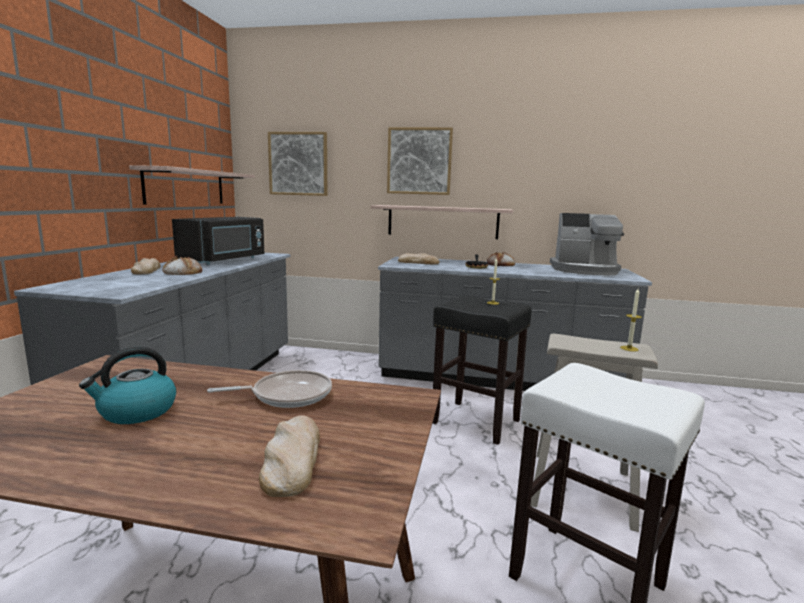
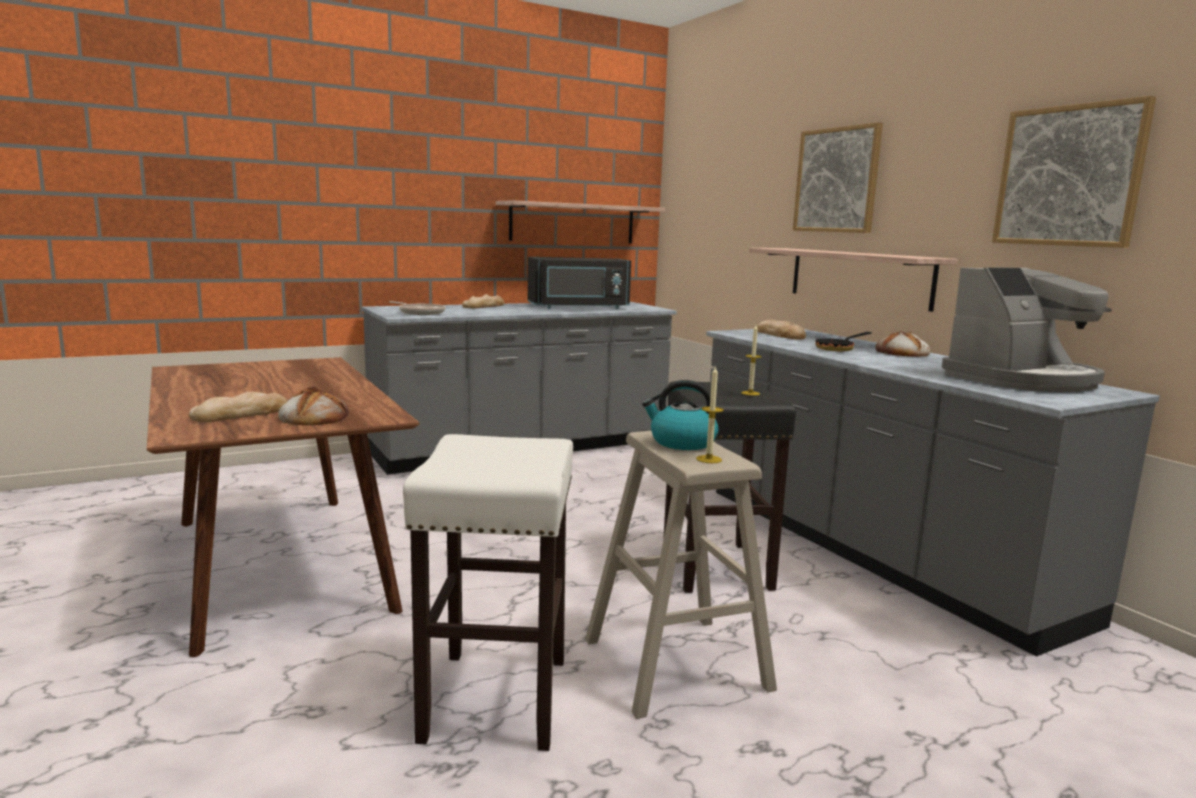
camera: 50 degrees right, 0 degrees up
(136, 412) = (262, 381): kettle -> kettle (681, 442)
(182, 272) = (500, 310): bread -> bread (313, 417)
(287, 395) = (336, 395): frying pan -> frying pan (420, 312)
(298, 164) = (713, 191): picture -> picture (1069, 176)
(585, 270) = (1022, 380): coffee machine -> coffee machine turned 90 degrees counterclockwise

